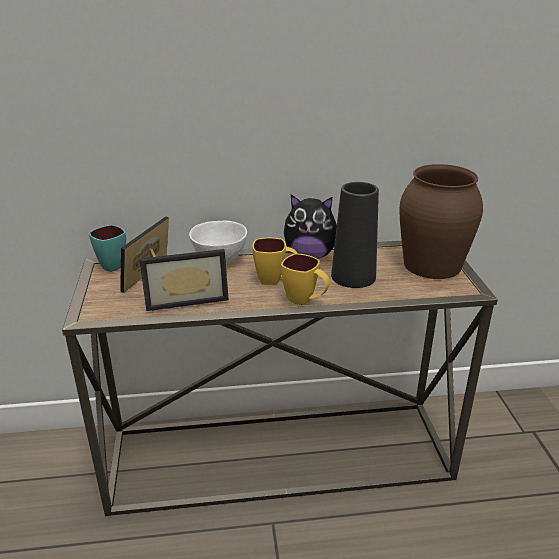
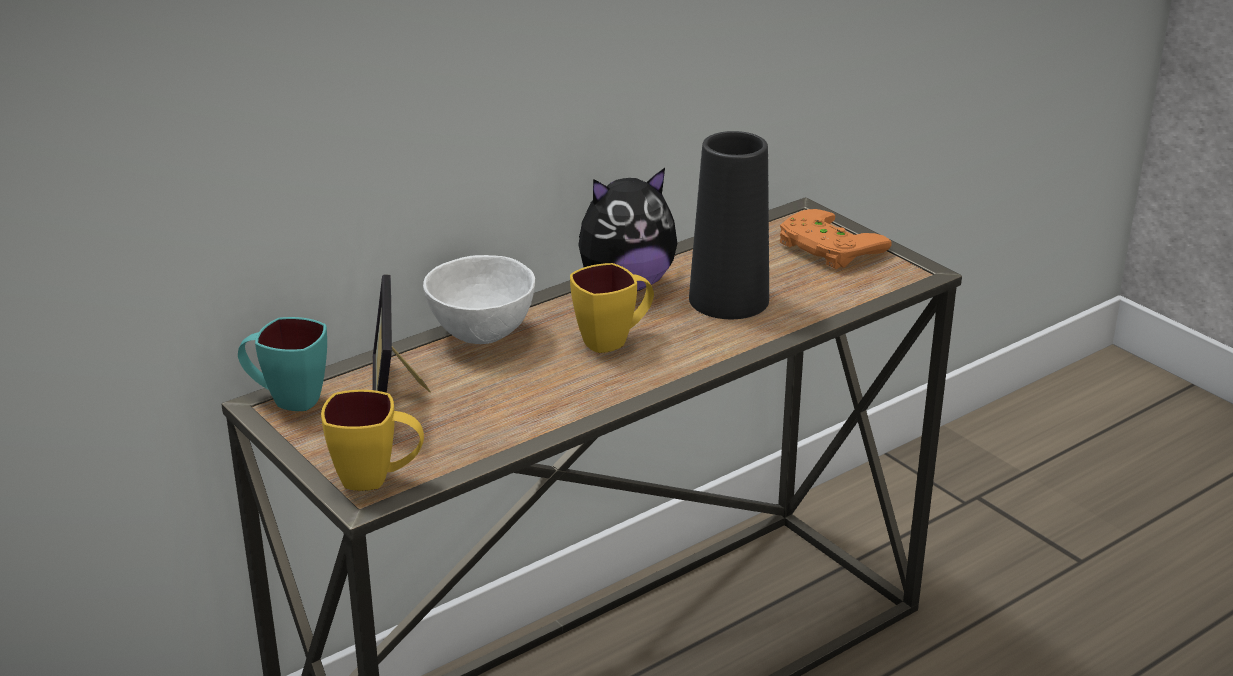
camera: 30 degrees left, 0 degrees up
(186, 298) = (503, 413): picture frame -> none
(305, 301) = (699, 358): yellow mug -> yellow mug (378, 479)
(431, 264) = (826, 247): brown vase -> orange game controller

